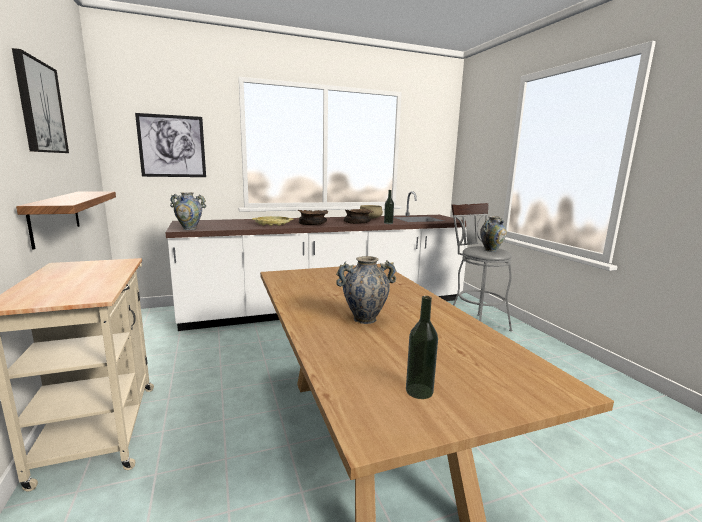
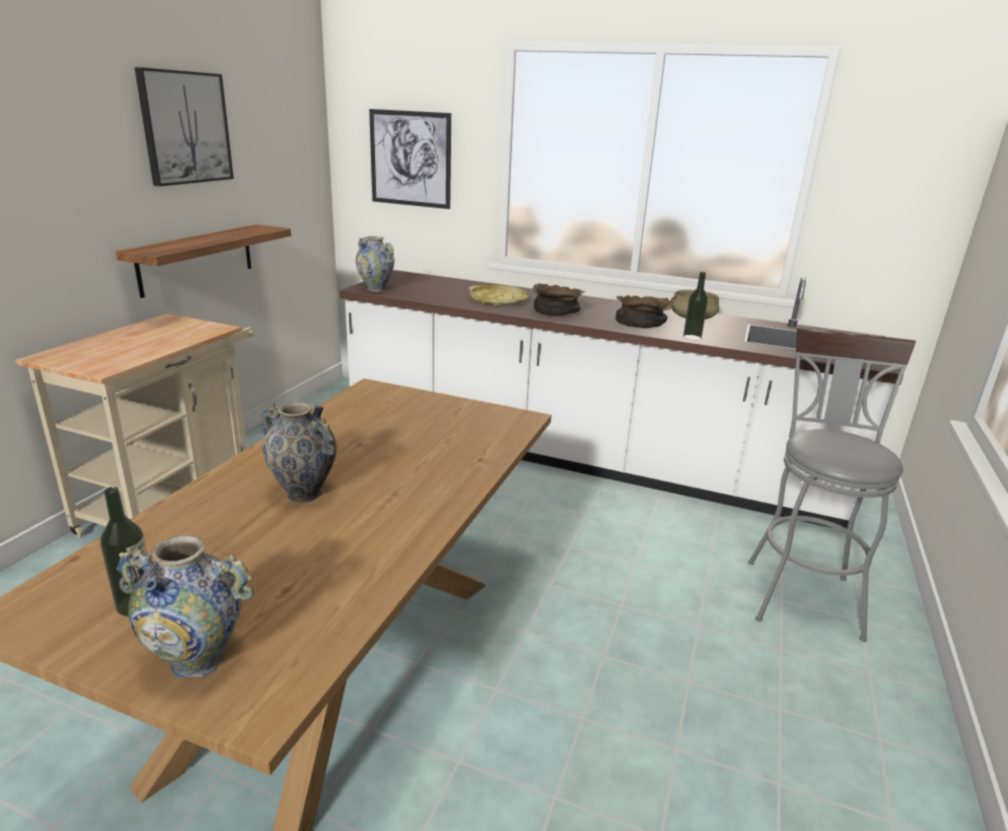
camera: 40 degrees right, 10 degrees up
(491, 250) = (842, 452): vase -> vase (197, 661)

